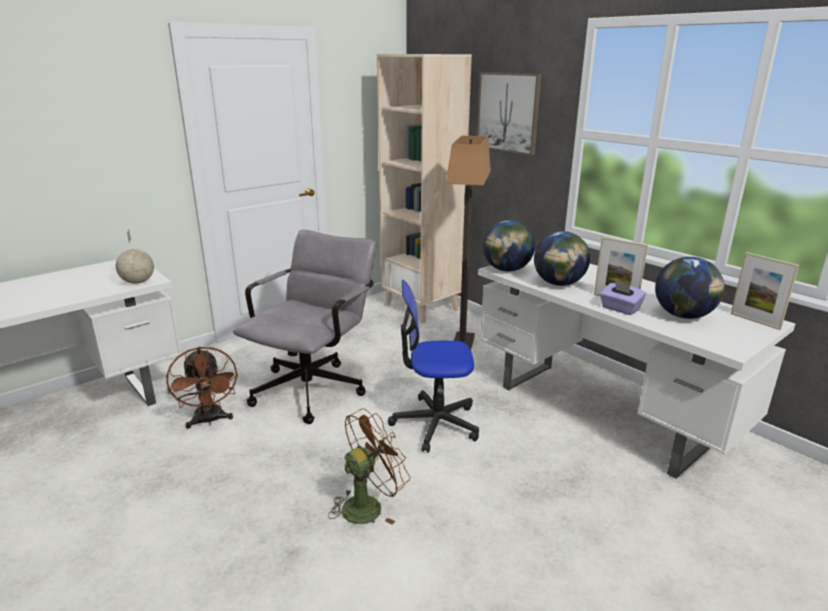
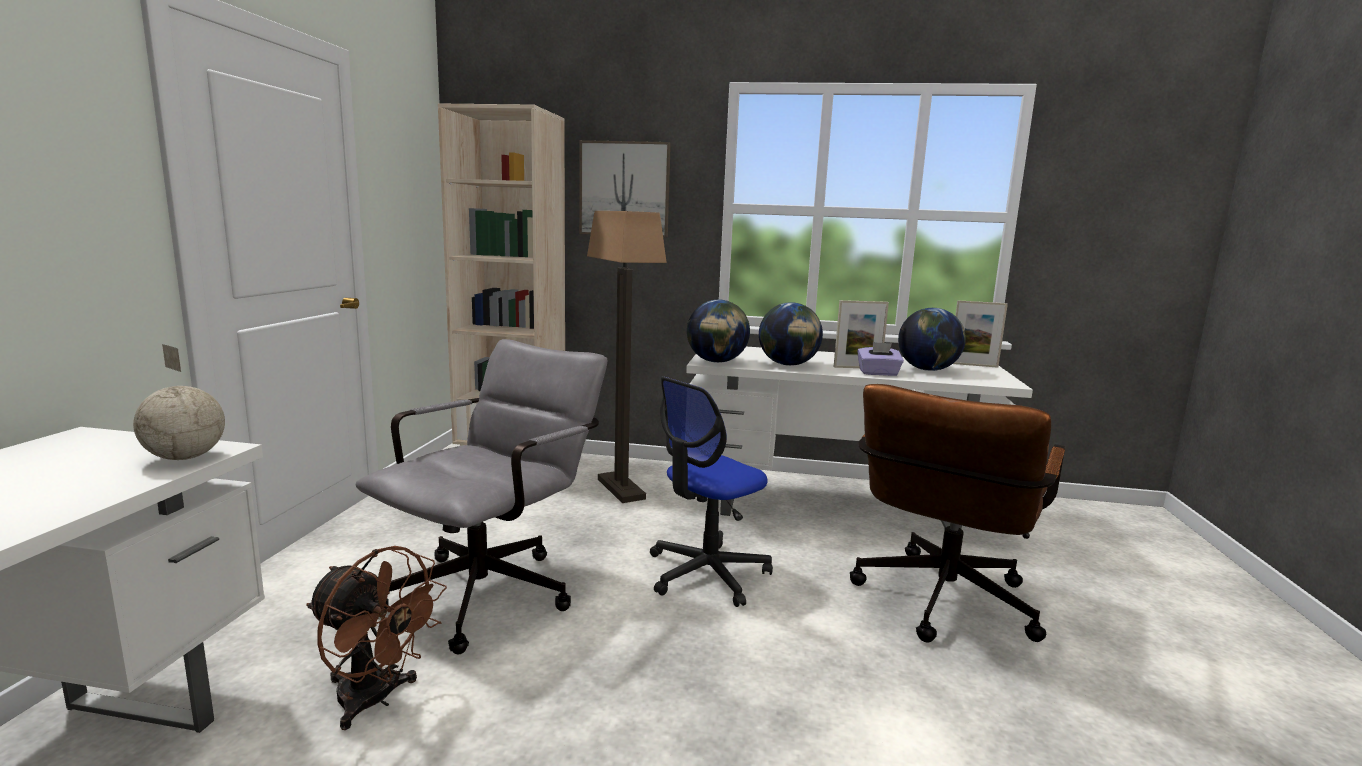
camera: 40 degrees left, 10 degrees down
(314, 386) = (493, 589): grey office chair -> grey office chair turned 45 degrees clockwise
(368, 505) = (766, 691): brown fan -> none
(564, 516) = (940, 606): none -> brown office chair

